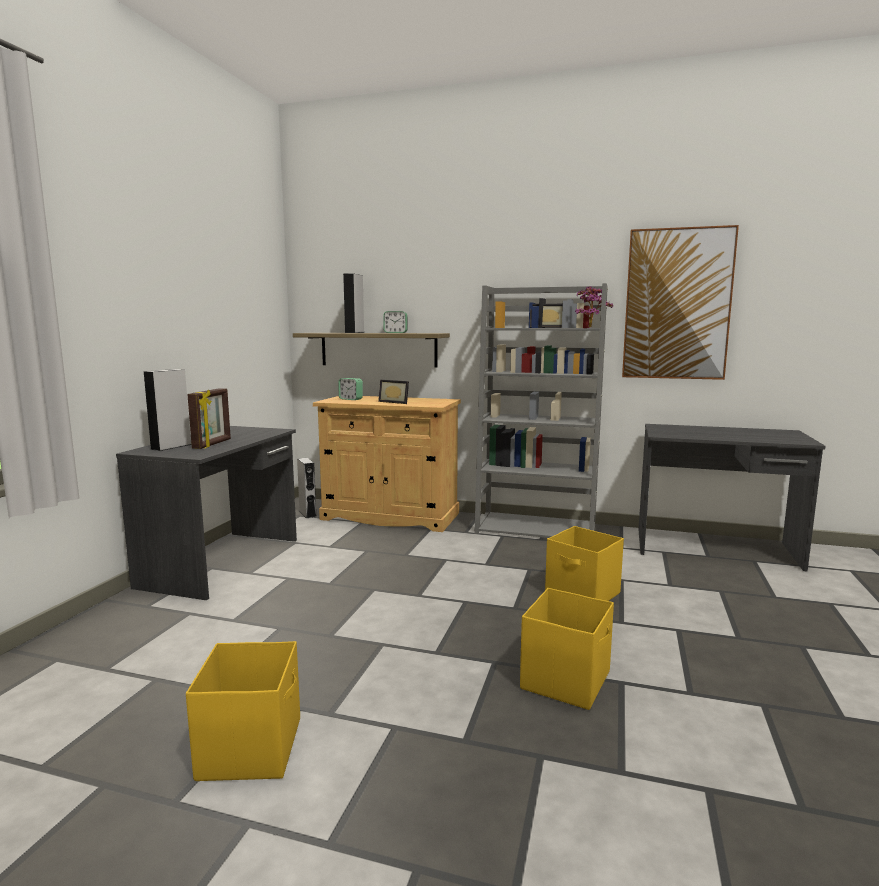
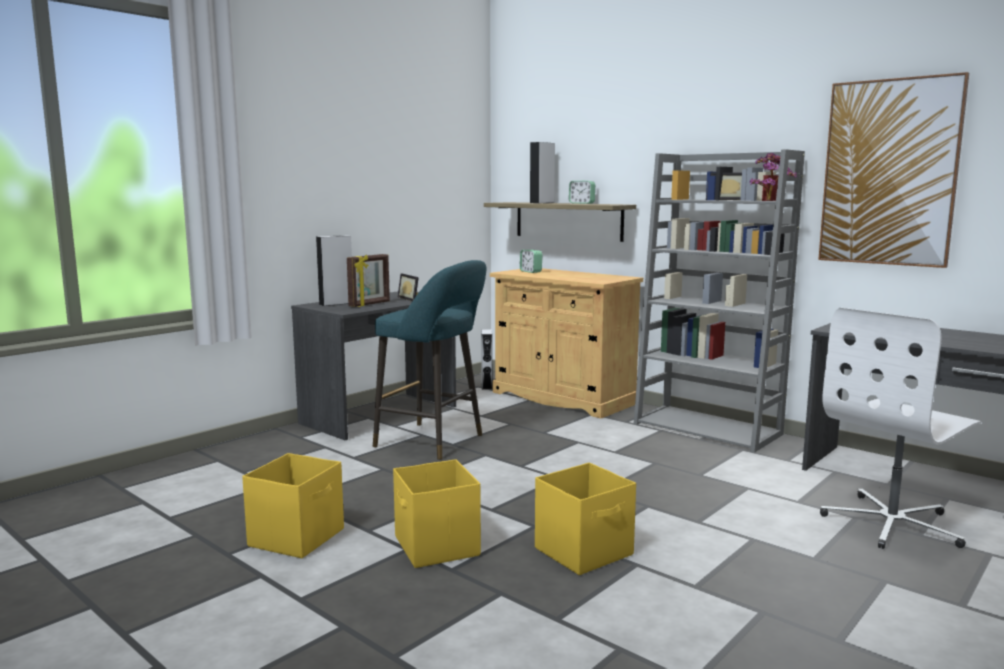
camera: 25 degrees right, 0 degrees up
(308, 584) = (434, 442): none -> turquoise stool
(395, 402) = (567, 276): picture frame -> picture frame (411, 299)
(583, 594) = (686, 492): yellow storage box -> yellow storage box (436, 547)
(749, 591) = (893, 524): none -> white office chair

